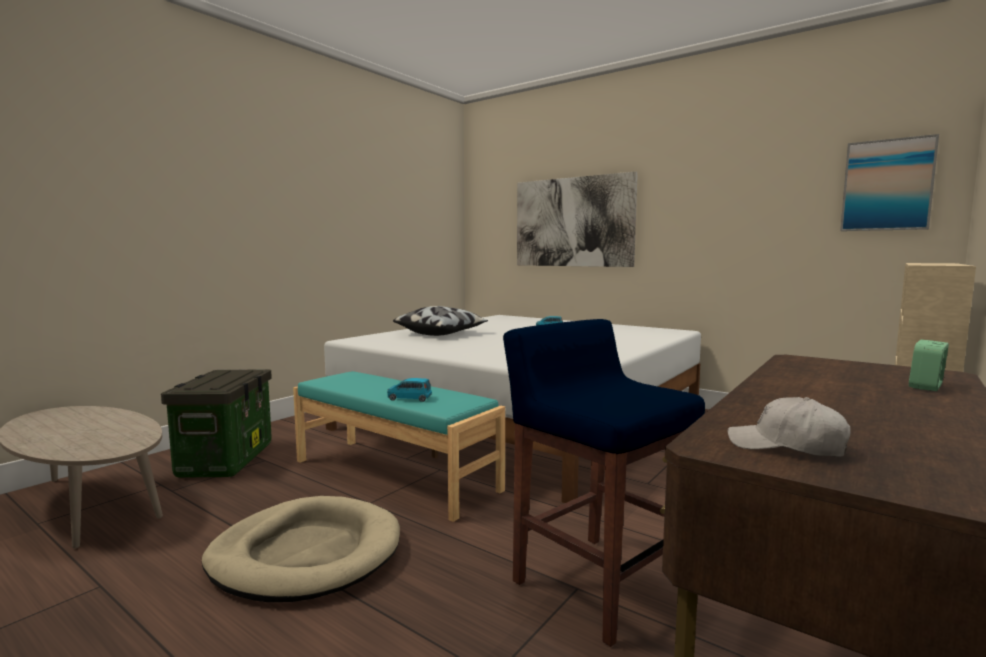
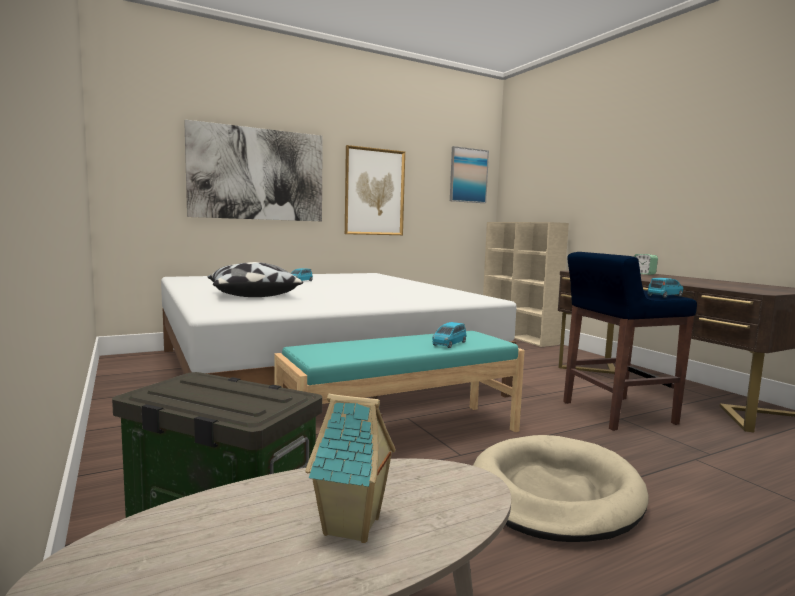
camera: 65 degrees left, 0 degrees up
(74, 435) = (353, 527): none -> toy house
(598, 406) = (665, 296): none -> blue toy car
(704, 228) = (374, 192): none -> picture
(786, 446) = (754, 289): white cap -> none

